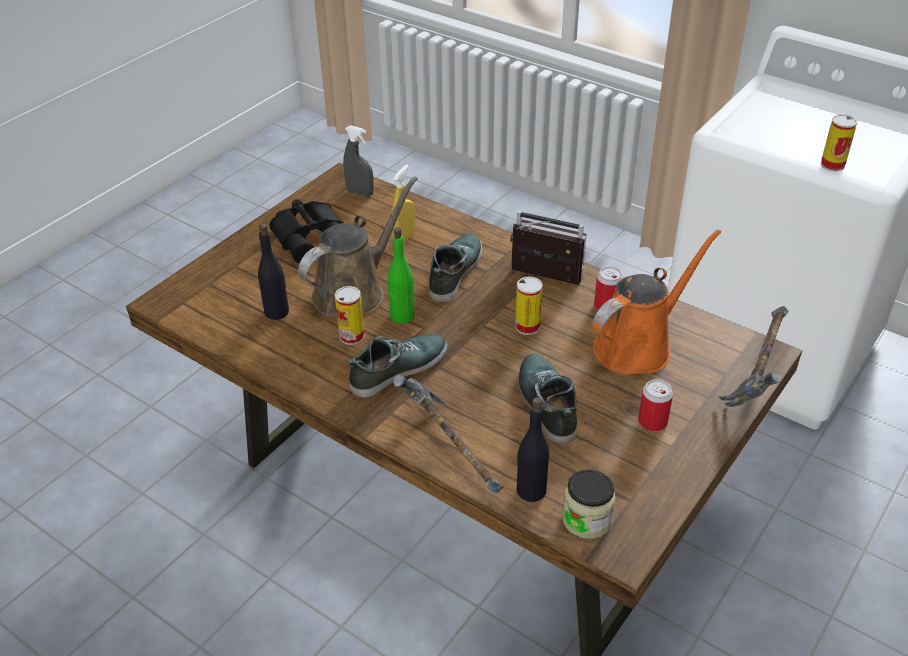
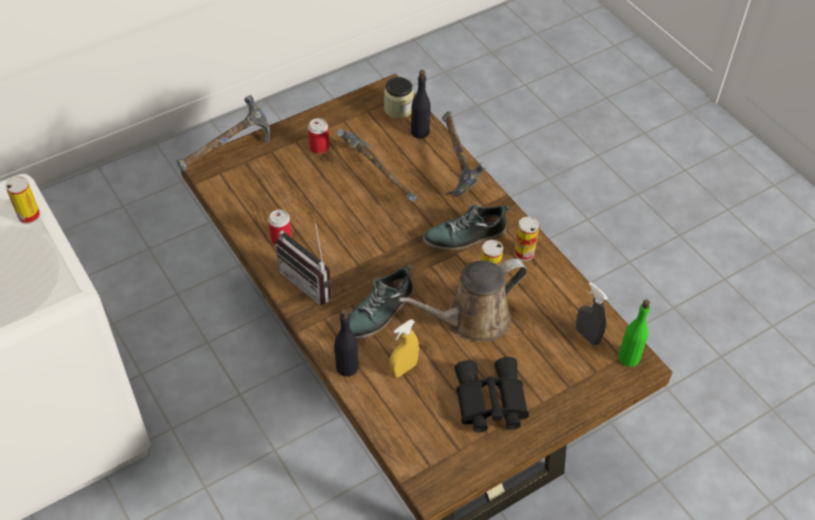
camera: 160 degrees left, 10 degrees up
(277, 312) = (542, 320): black bottle -> black bottle (346, 367)
(360, 193) = (420, 452): grey spray bottle -> grey spray bottle (587, 336)
(402, 316) = (442, 282): green bottle -> green bottle (629, 357)
(527, 326) = (352, 241): can -> can (524, 253)
(545, 403) = (377, 180): shoe -> hammer
(638, 346) = (285, 200): orange watering can -> none

